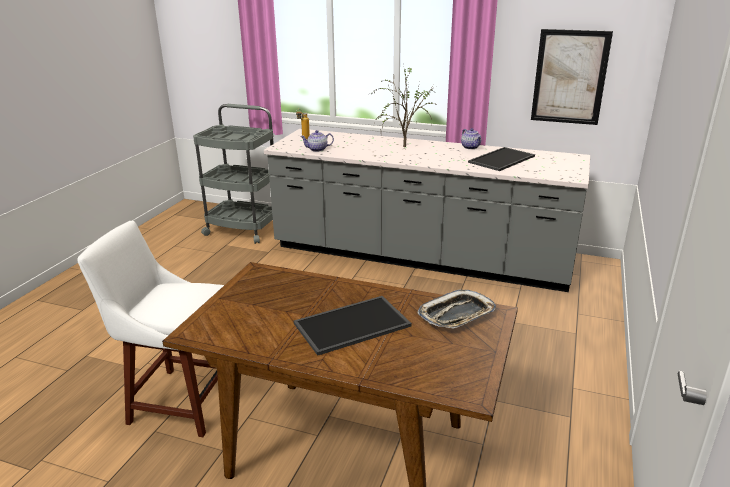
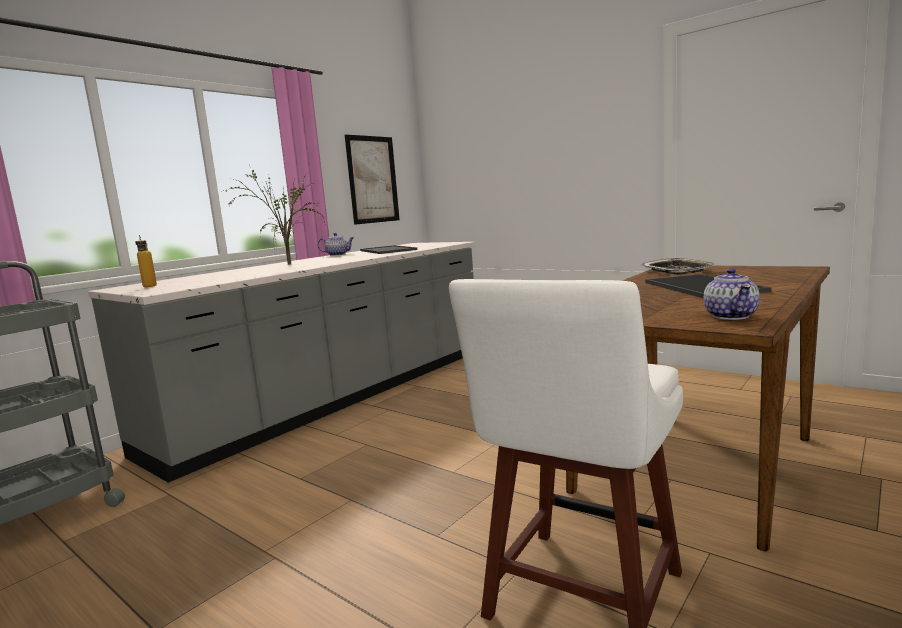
camera: 70 degrees left, 15 degrees down
(317, 149) = (217, 281): teapot -> teapot (731, 316)

